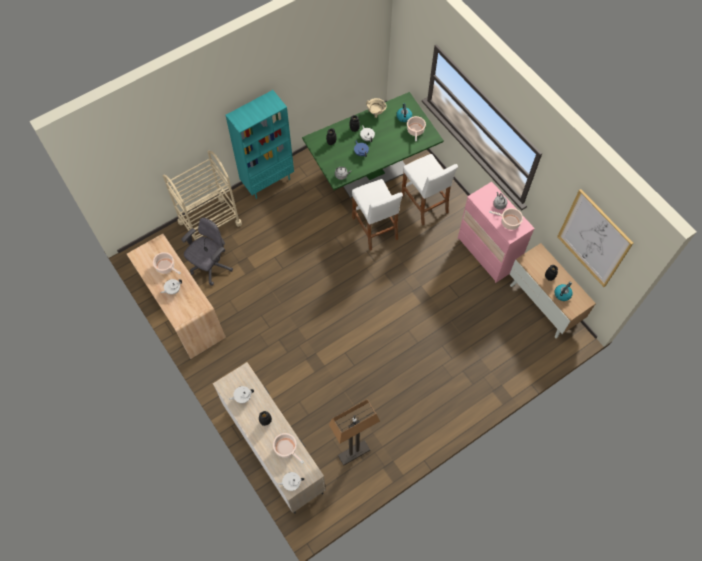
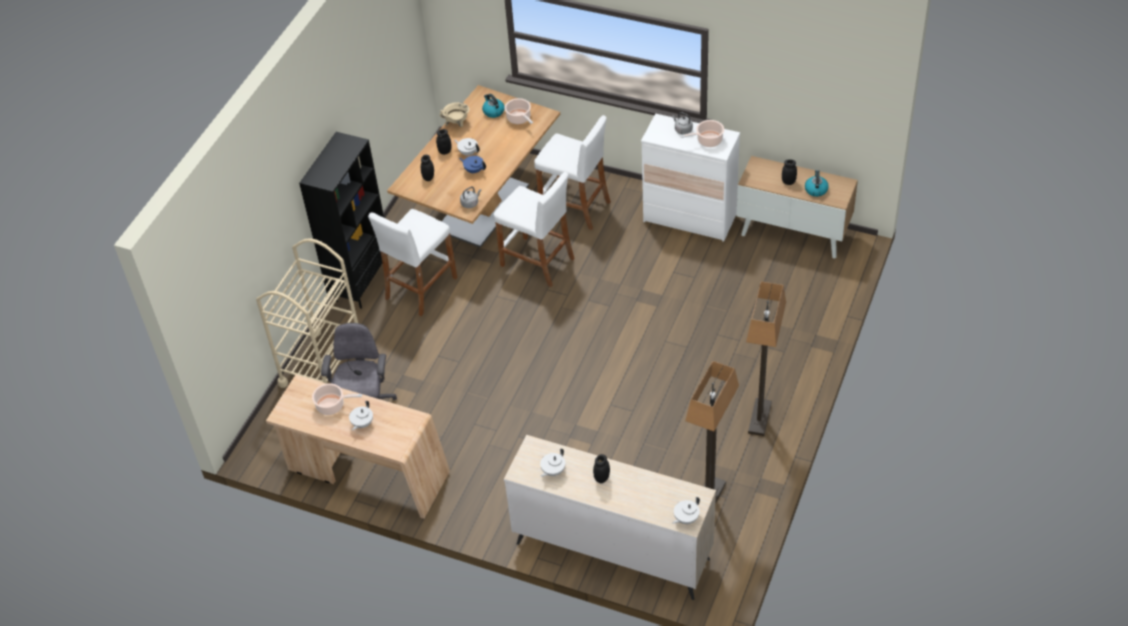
camera: 30 degrees left, 15 degrees down
(268, 181) = (361, 283): turquoise bookcase -> black bookcase
(286, 449) = (650, 490): cooking pot -> none
(297, 205) = (420, 288): none -> white stool
(371, 171) = (482, 208): green dining table -> brown dining table
(423, 420) = (760, 418): none -> floor lamp
(487, 253) = (689, 218): pink dresser -> white dresser
(593, 239) = (819, 90): picture -> none

